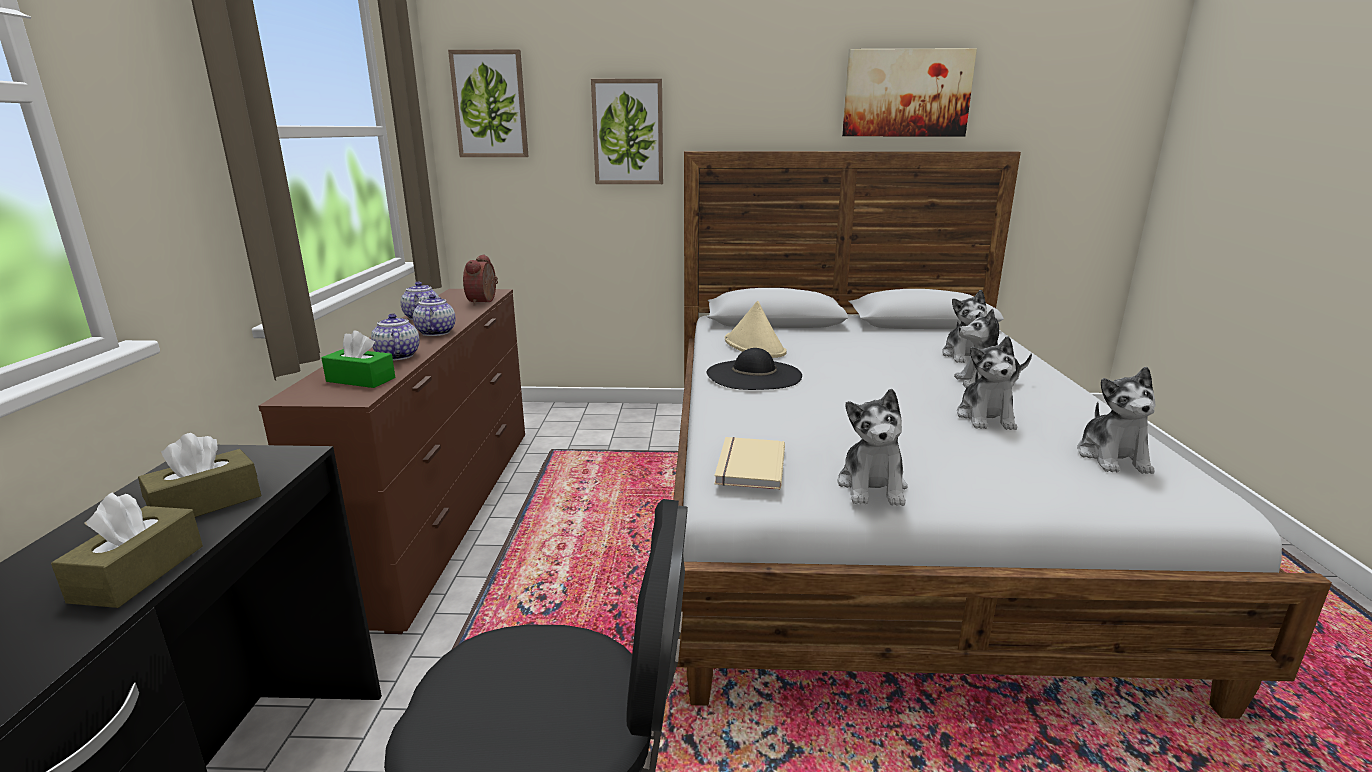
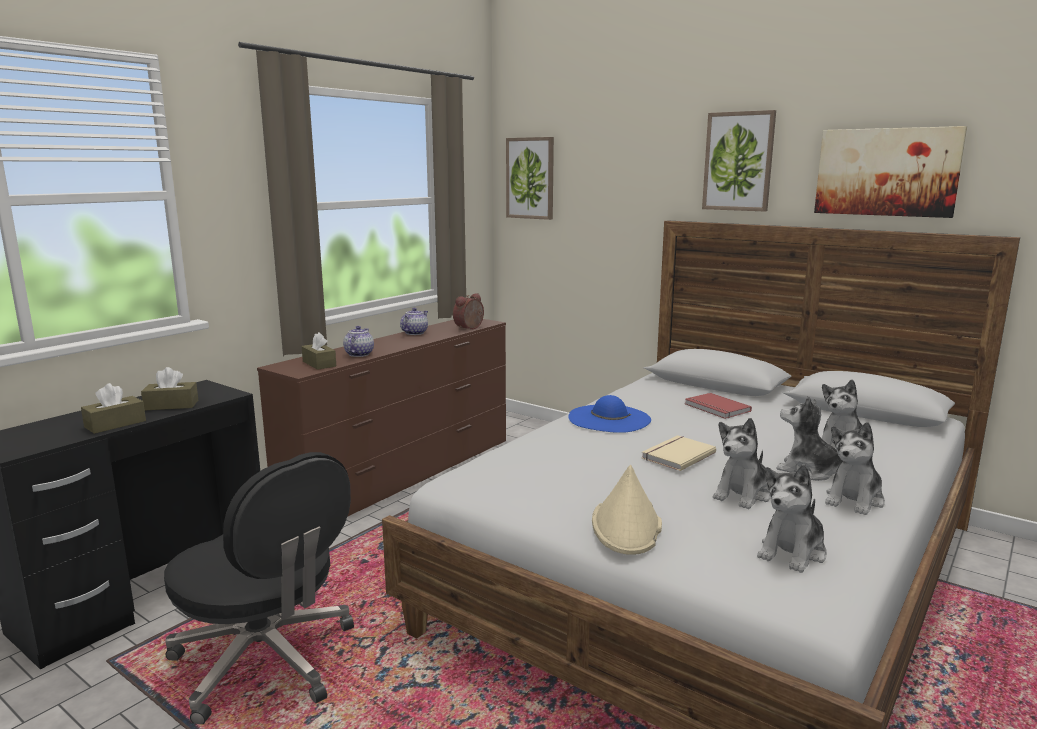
camera: 35 degrees right, 5 degrees down
(361, 379) = (319, 364): green tissue box -> brown tissue box
(435, 332) = (404, 344): teapot -> none
(628, 132) = (626, 202): picture -> picture (738, 161)
(747, 466) = (483, 471): beige book -> beige book (676, 455)
(754, 375) = (609, 418): black hat -> blue hat
(755, 346) = (654, 399): beige hat -> beige hat (626, 525)
(820, 344) = (716, 408): none -> red book
(872, 486) = (544, 507): plush toy -> plush toy (854, 500)

